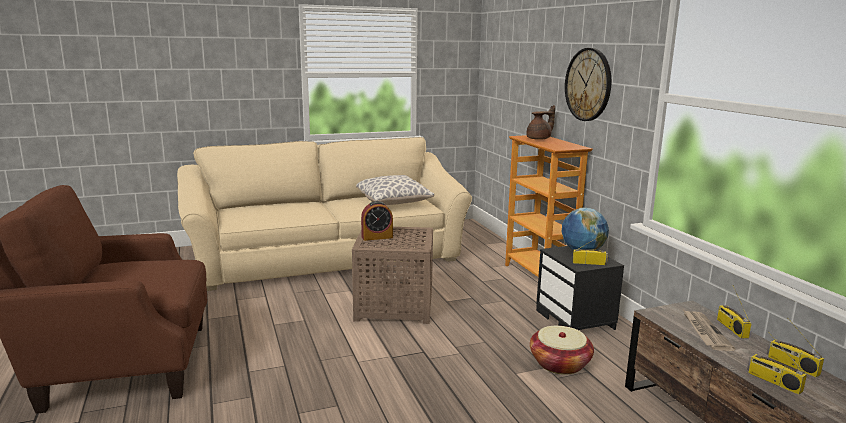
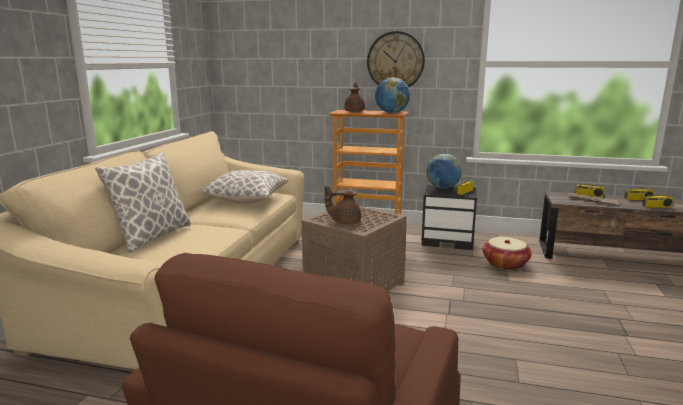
camera: 55 degrees left, 0 degrees up
(281, 205) = (152, 237): none -> pillow
(377, 237) = (344, 222): alarm clock -> brown teapot
(559, 146) = (391, 113): none -> globe

